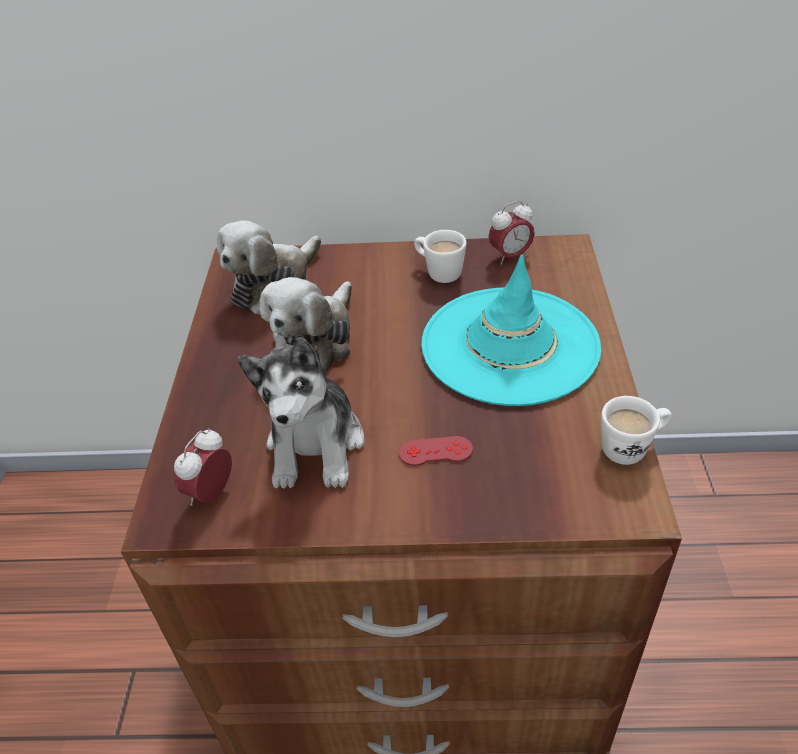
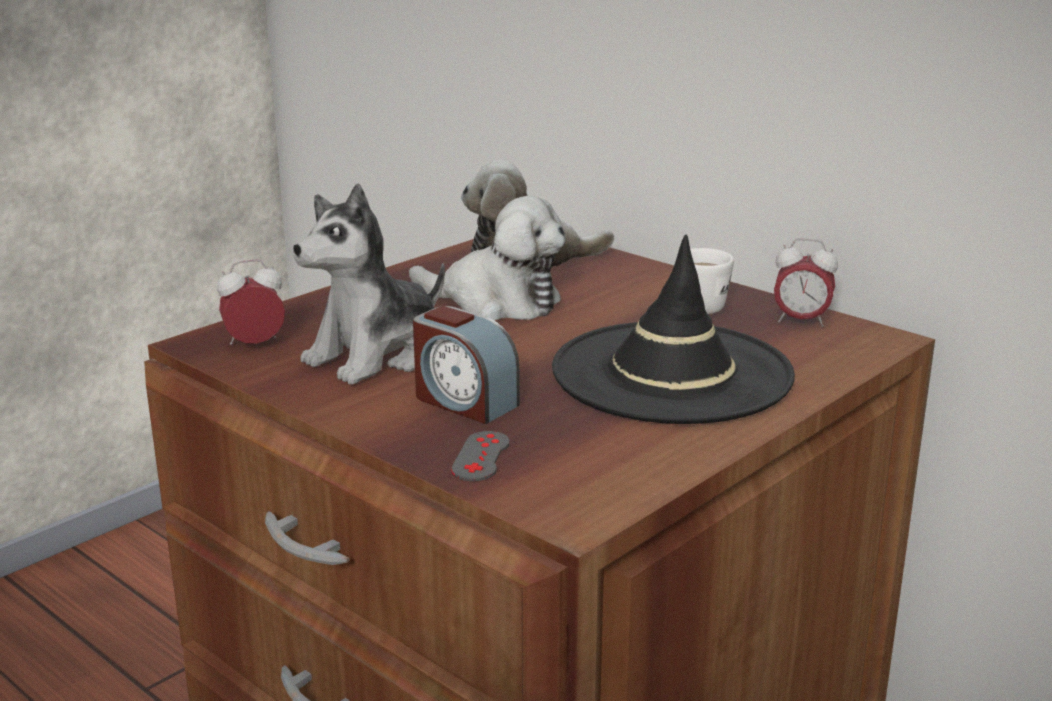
camera: 40 degrees right, 20 degrees down
(316, 341) = (496, 302): plush toy -> plush toy turned 135 degrees counterclockwise
(435, 451) = (464, 401): red game controller -> alarm clock
(509, 345) = (671, 373): turquoise hat -> black hat
(517, 495) = (481, 456): none -> grey game controller
(632, 448) = (654, 484): white mug -> none

